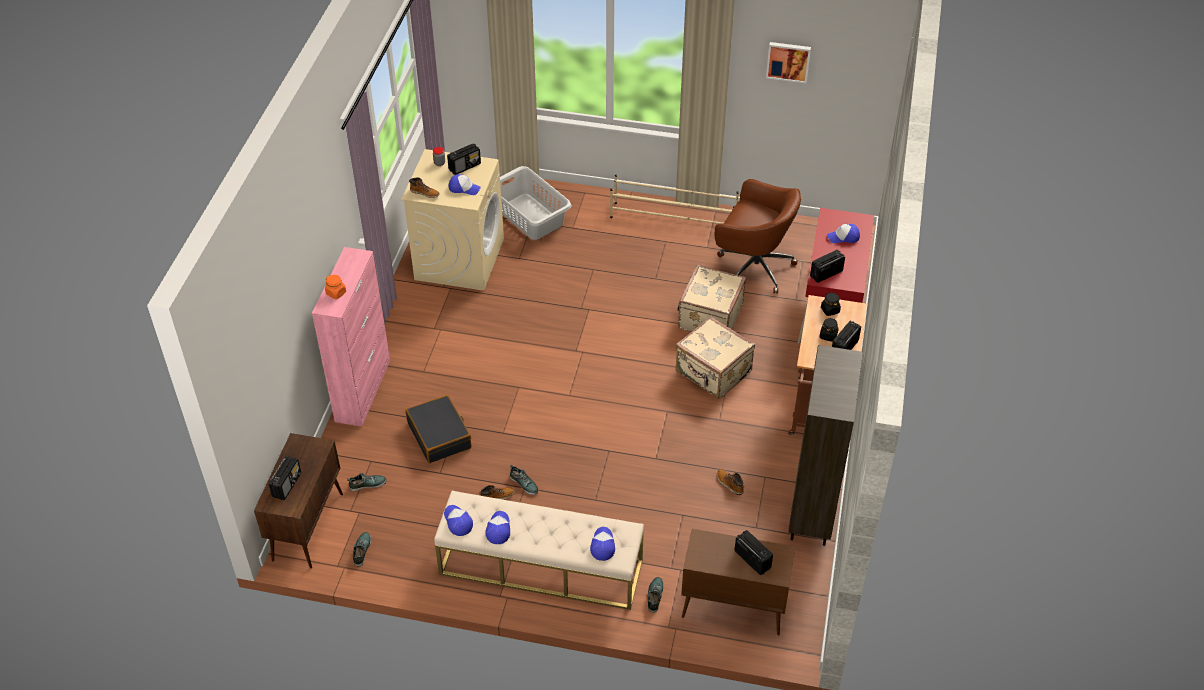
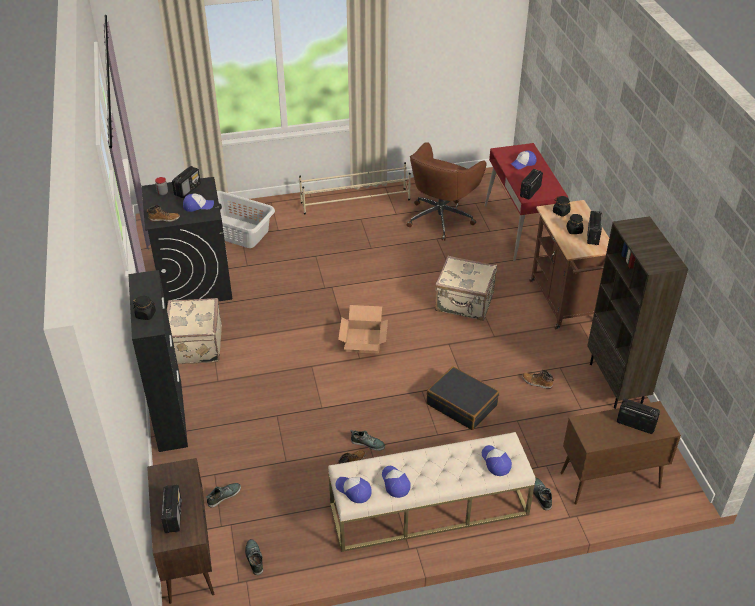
camera: 25 degrees left, 5 degrees down
(336, 293) = (146, 314): orange jar -> black jar
(363, 390) = (170, 415): pink cabinet -> black cabinet
(440, 435) = (266, 429): black suitcase -> black suitcase (462, 404)
(459, 259) = (194, 281): beige washing machine -> black washing machine
(584, 379) = (364, 341): none -> cardboard box
(709, 317) = (432, 263): beige suitcase -> beige suitcase (194, 345)
(753, 267) = (441, 217): brown office chair -> brown office chair turned 120 degrees clockwise
(788, 61) = (433, 33): picture -> none

